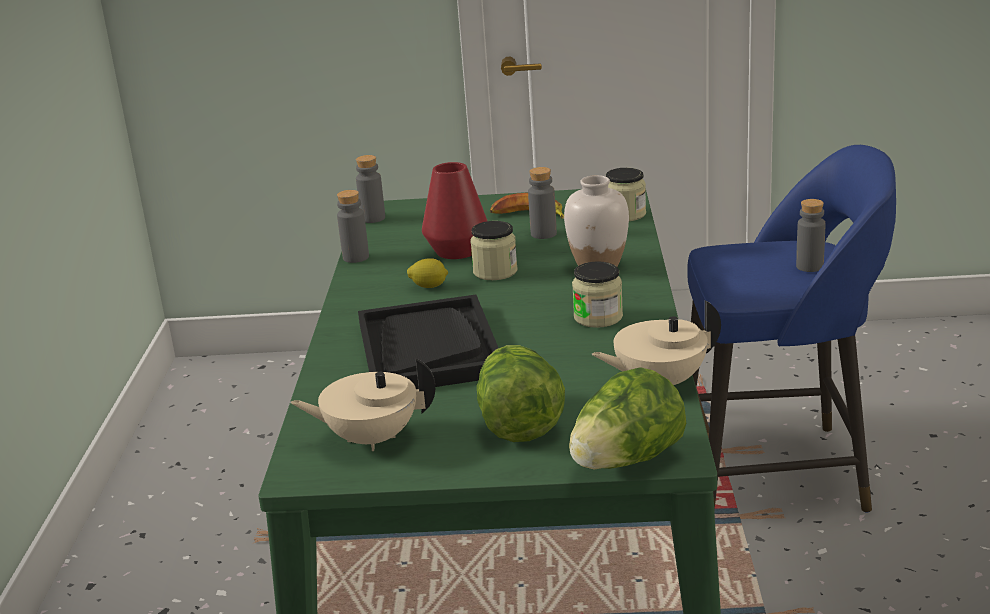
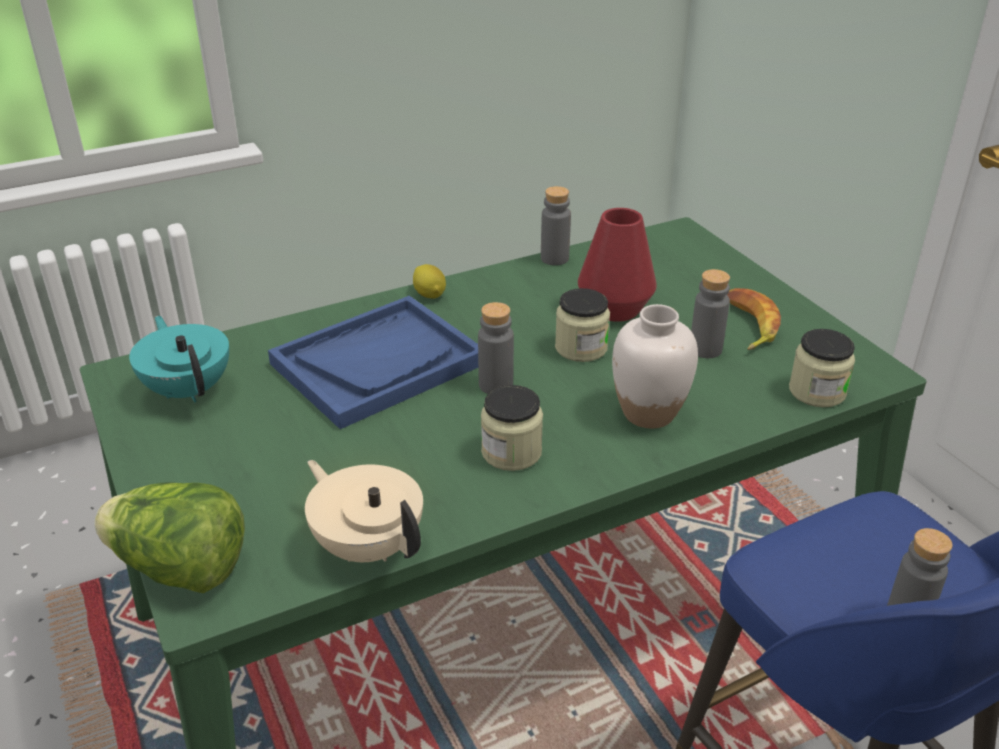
camera: 60 degrees right, 10 degrees up
(371, 439) = (188, 389): beige teapot -> turquoise teapot
(373, 218) = (653, 237): grey bottle -> grey bottle (495, 385)
(428, 349) = (378, 363): black tray -> blue tray
(429, 286) = (517, 320): lemon -> lemon (429, 294)
(518, 423) = (242, 468): lettuce -> none

